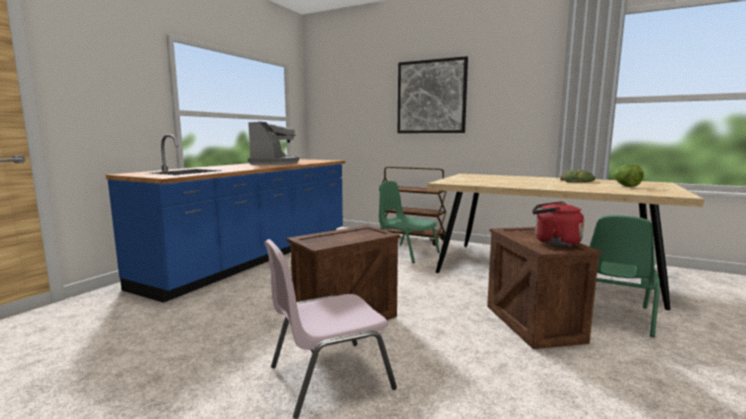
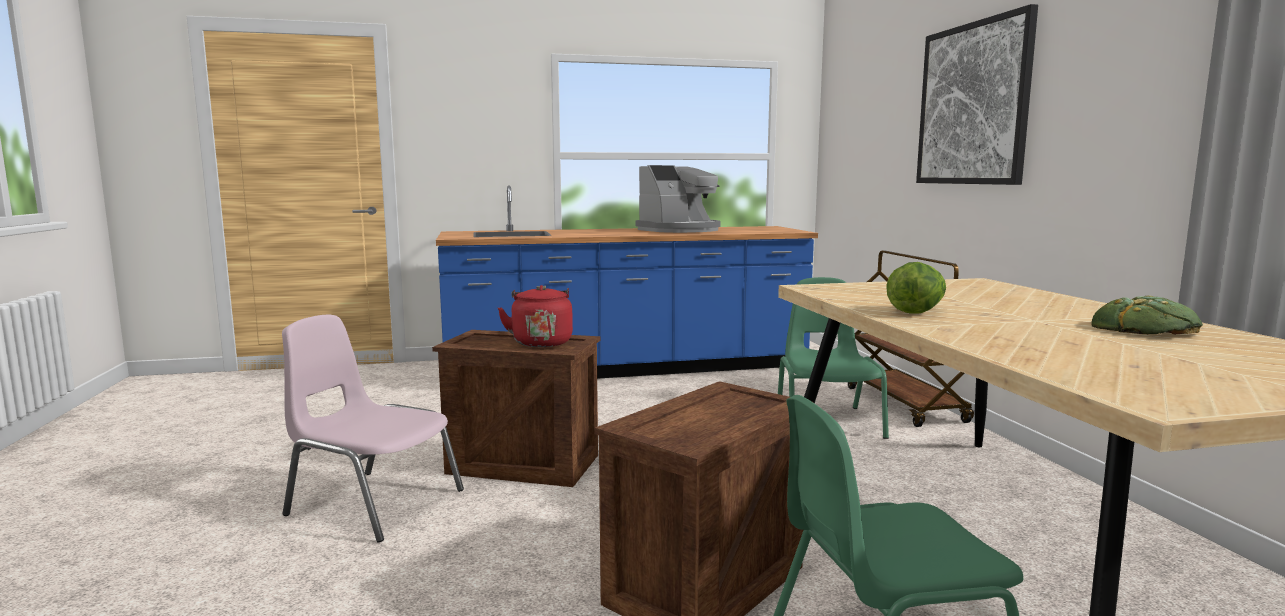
camera: 50 degrees right, 0 degrees up
(554, 242) = (695, 424): red kettle -> red kettle (541, 342)
(625, 186) = (1185, 360): lettuce -> lettuce (916, 311)

